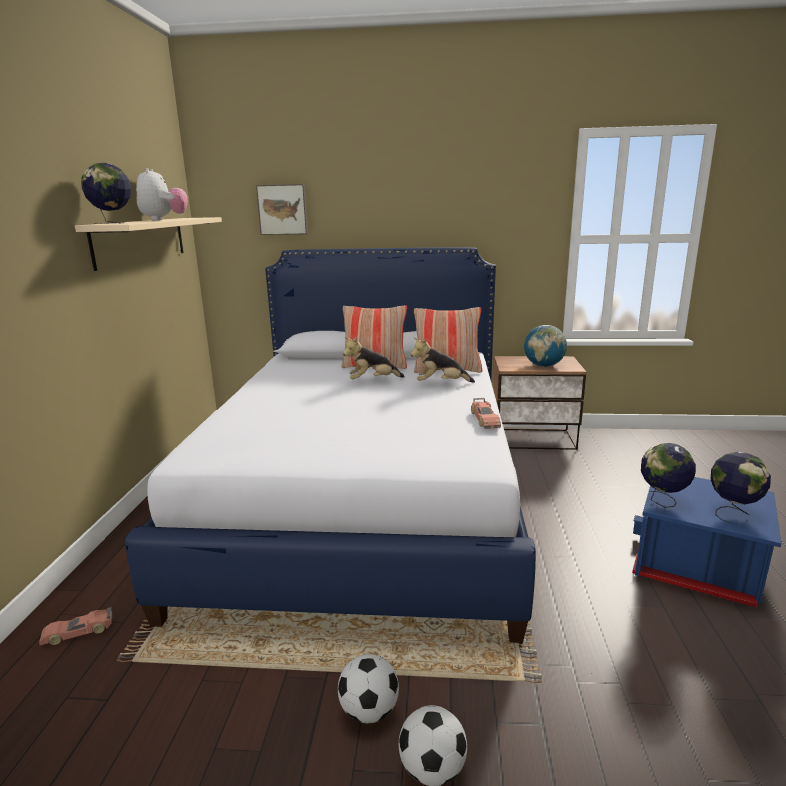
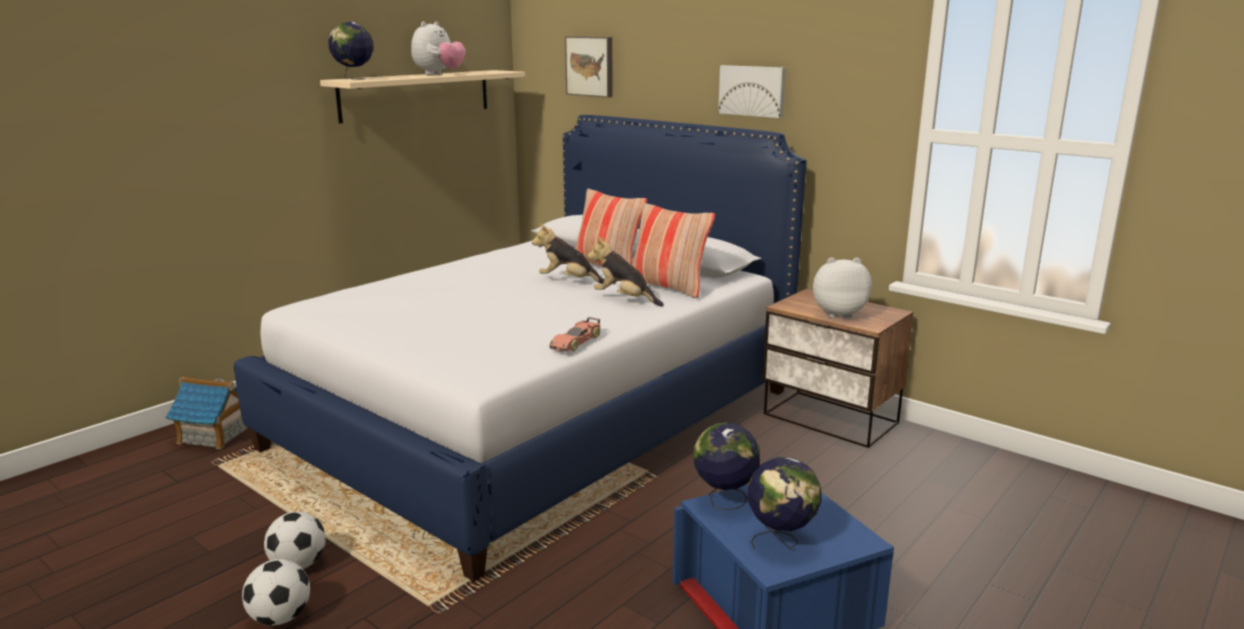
camera: 35 degrees right, 0 degrees up
(78, 632) = (215, 435): toy car -> toy house
(441, 219) = (752, 90): none -> picture
(543, 366) = (837, 313): globe -> plush toy

